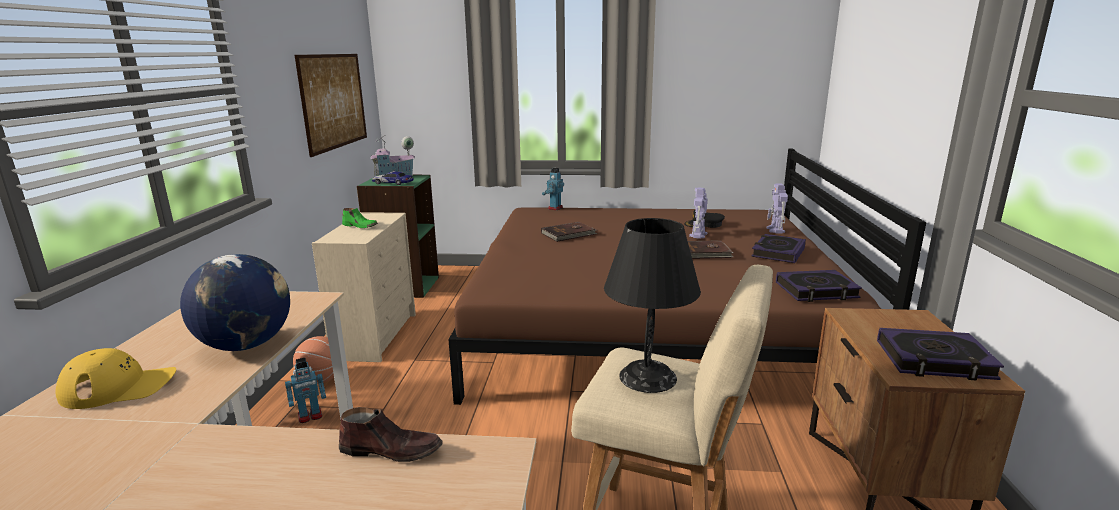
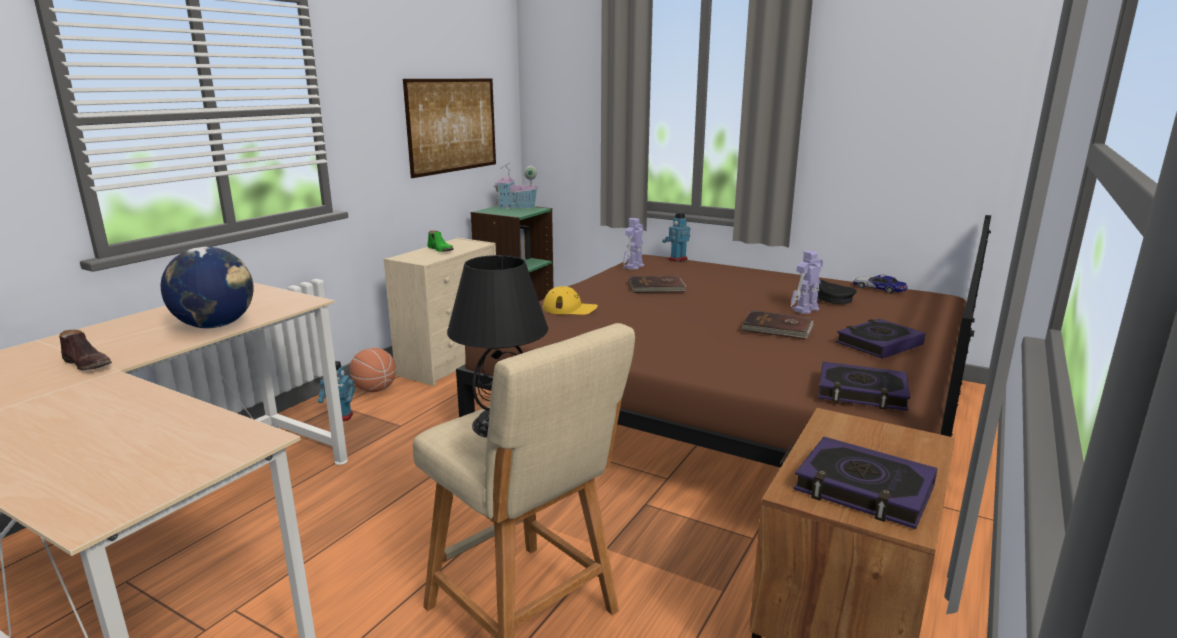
camera: 25 degrees right, 0 degrees up
(119, 387) = (110, 337): yellow cap -> yellow cap (570, 308)
(392, 183) = (504, 212): toy car -> toy car (879, 289)
(392, 450) = (196, 417): brown shoe -> brown shoe (88, 364)
(775, 230) = (915, 318): toy robot -> toy robot (633, 266)

